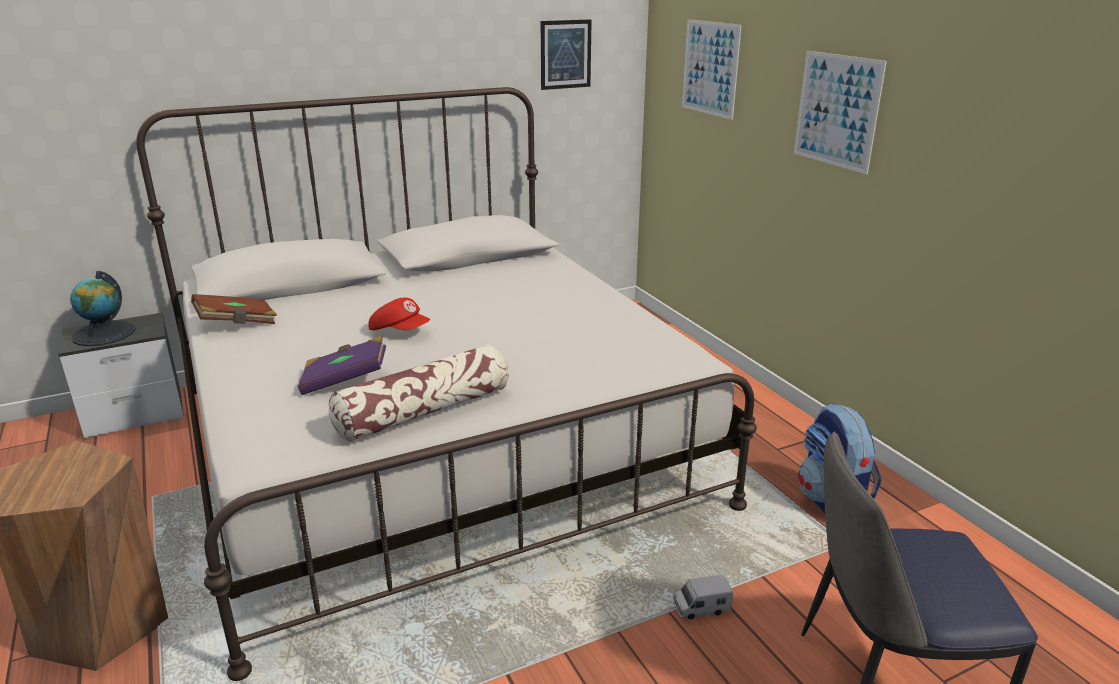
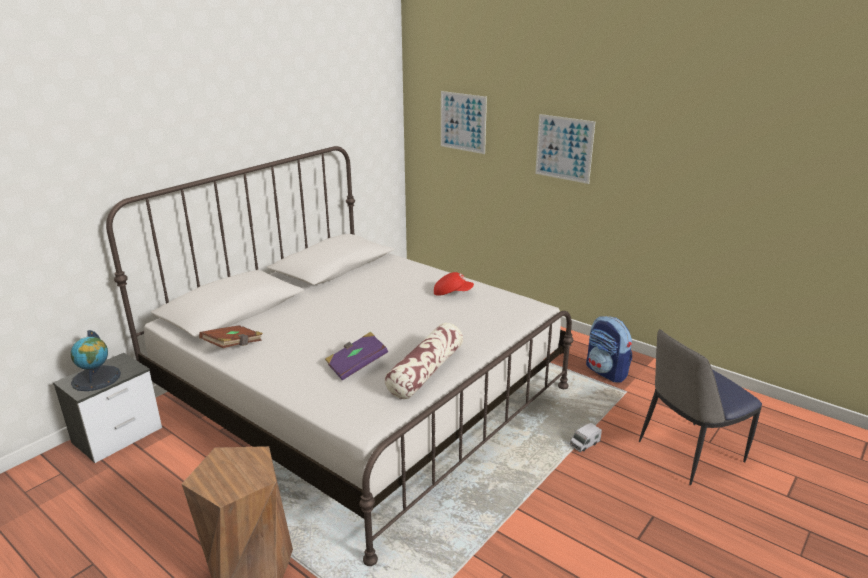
camera: 25 degrees left, 0 degrees up
(400, 331) = (352, 327): red cap -> red cap (452, 293)
(565, 54) = (361, 118): picture -> none

